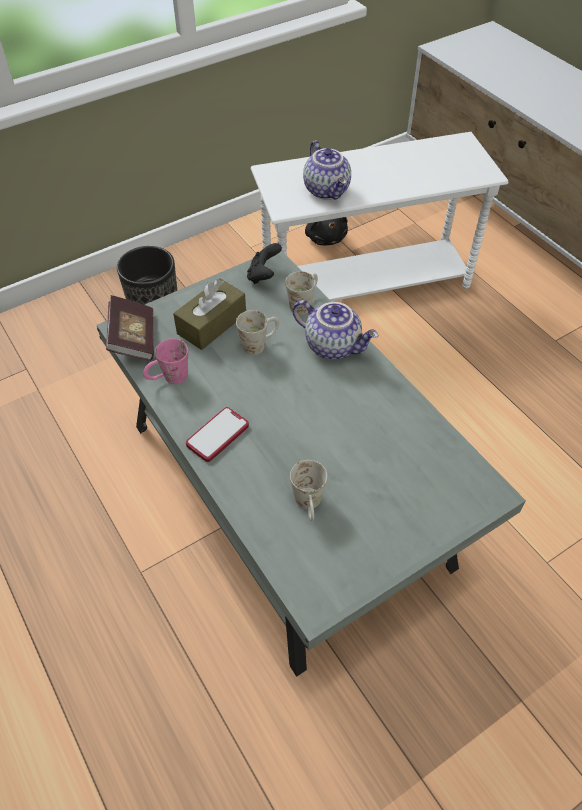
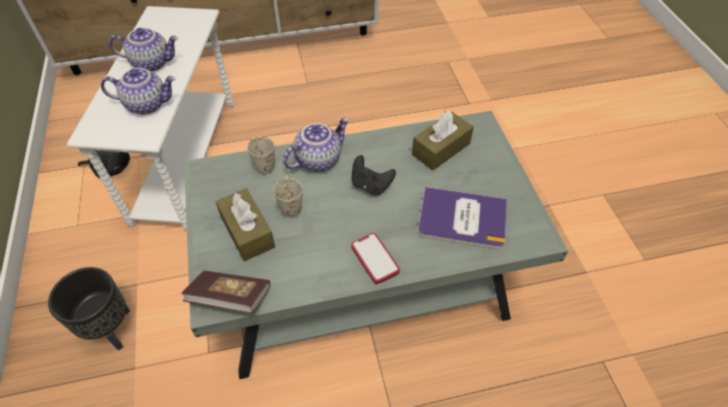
camera: 70 degrees left, 0 degrees up
(169, 379) = (296, 280): pink mug -> none
(263, 275) = (212, 180): black game controller -> black game controller (370, 185)
(309, 506) = (462, 219): white mug -> book
(386, 170) = (152, 63): none -> teapot
(414, 457) = (441, 149): none -> brown tissue box

